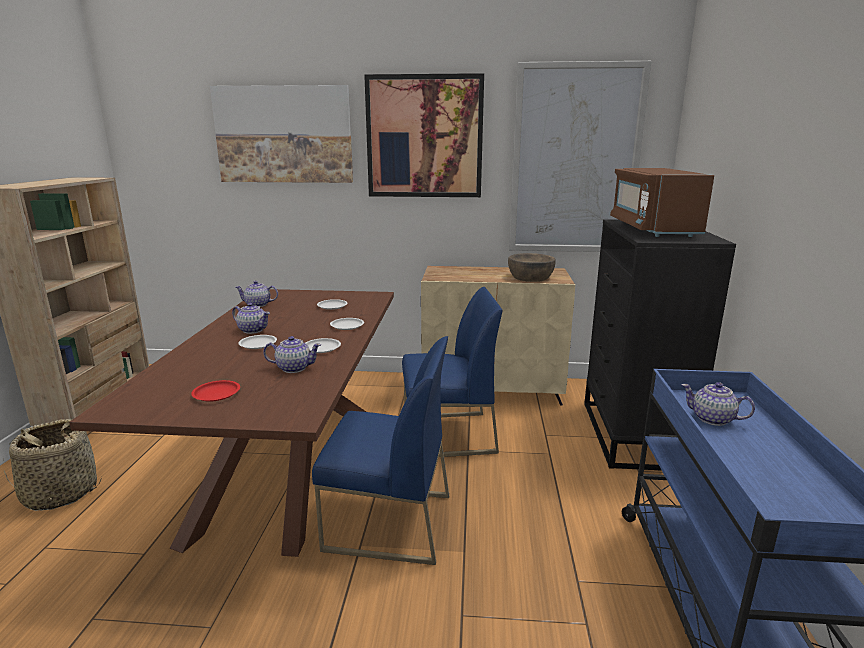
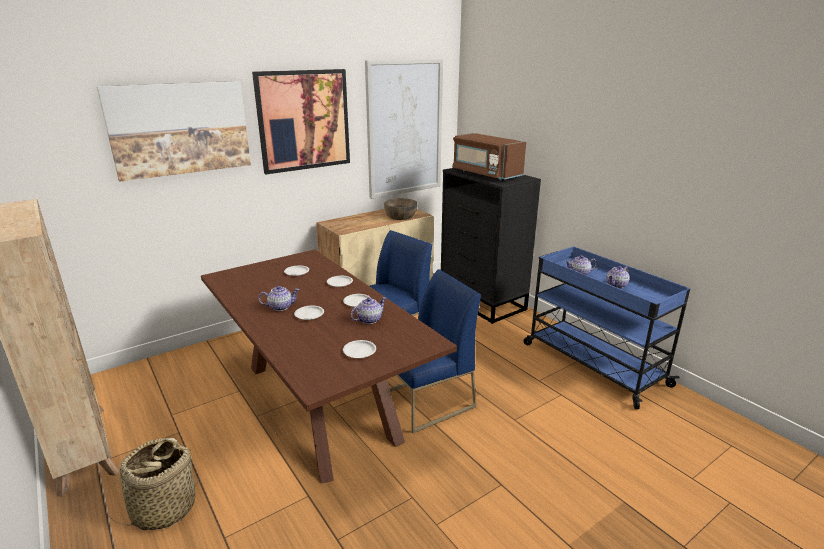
camera: 40 degrees left, 5 degrees up
(216, 394) = (360, 351): red plate -> white plate
(258, 305) = (235, 288): teapot -> teapot (616, 285)

